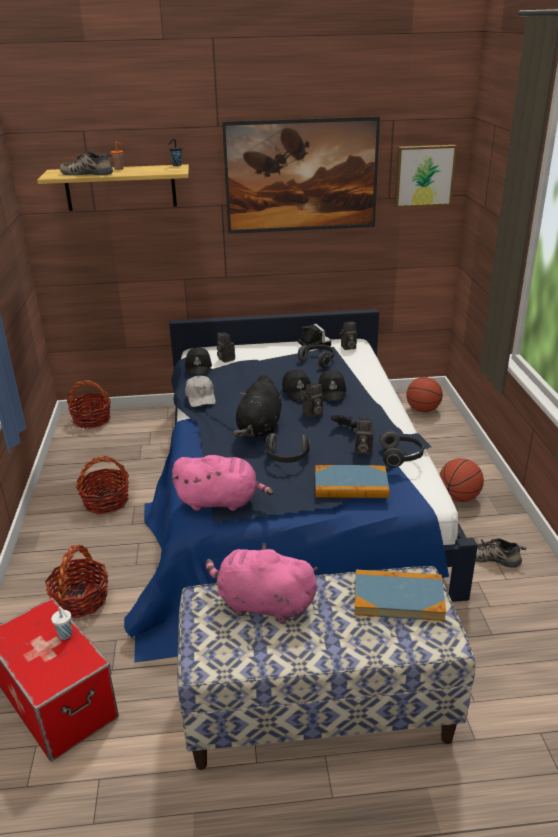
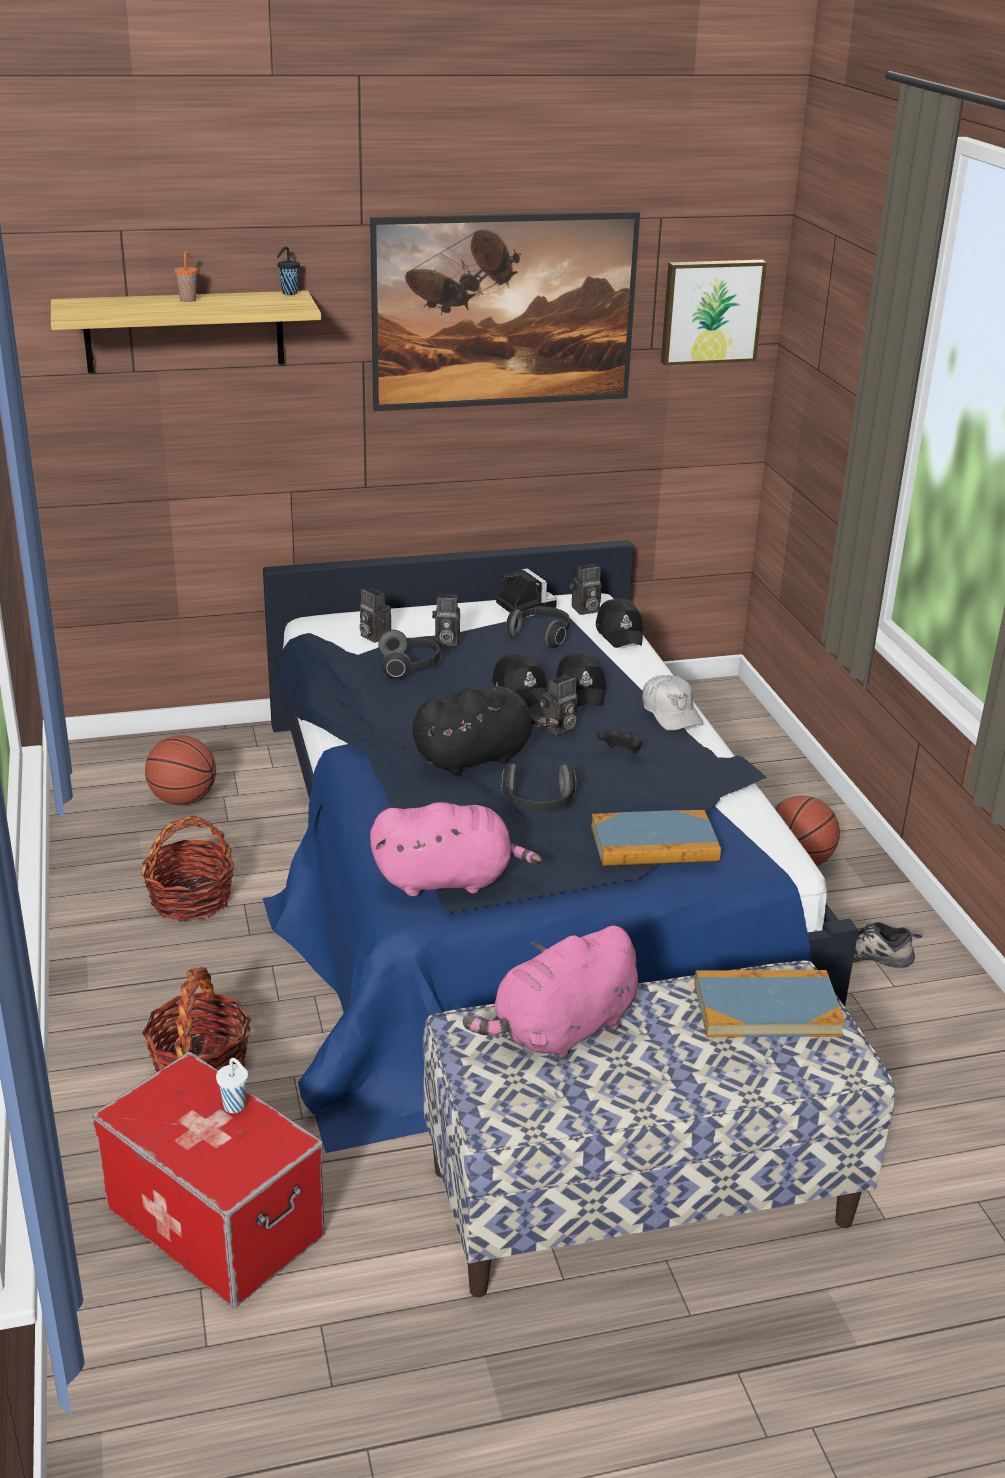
camera: 10 degrees left, 0 degrees up
(88, 173) = (137, 309): shoe -> none
(92, 420) = (115, 754): basket -> none
(199, 367) = (334, 653): black cap -> black cap (620, 633)
(201, 397) = (357, 706): white cap -> white cap (671, 713)
(259, 428) = (477, 757): black plush toy -> black plush toy turned 120 degrees counterclockwise
(262, 604) = (561, 1031): pink plush toy -> pink plush toy turned 45 degrees counterclockwise
(362, 450) = (658, 787): camera -> camera (445, 642)
(401, 457) = (724, 796): headphones -> headphones (409, 667)
(423, 410) = (710, 716): basketball -> basketball (183, 799)

